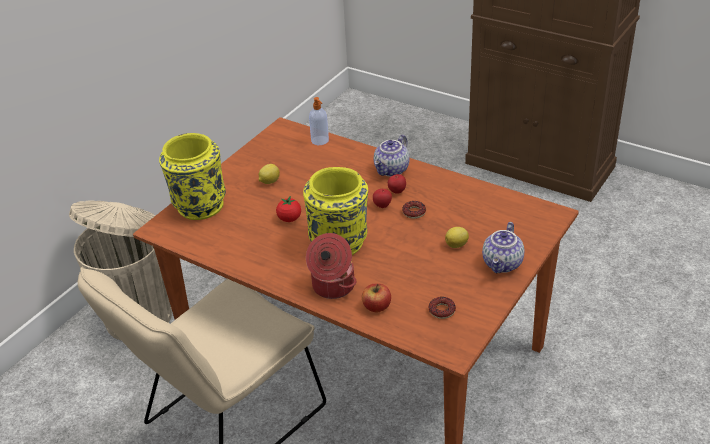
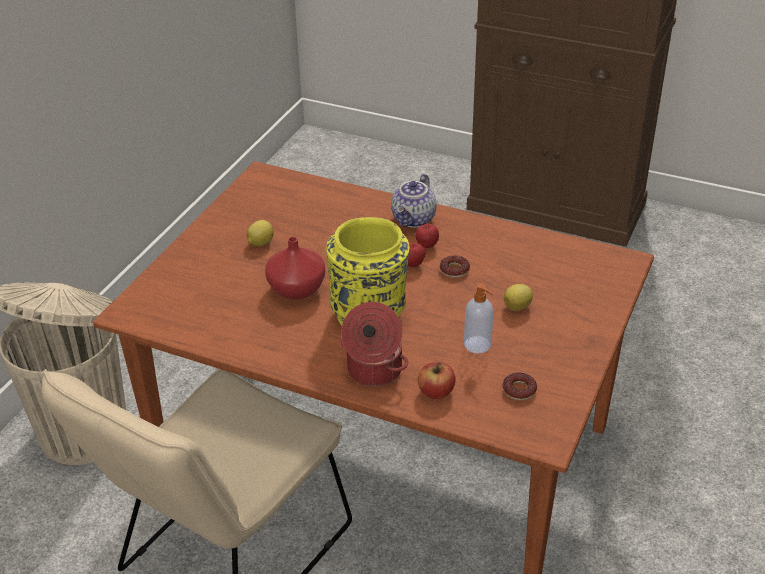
camera: 10 degrees left, 0 degrees up
(199, 206) = (175, 280): yellow vase -> none
(289, 219) = (298, 289): tomato -> red vase
(320, 141) = (314, 188): soap dispenser -> soap dispenser (478, 345)
(503, 264) = (580, 326): teapot -> none

